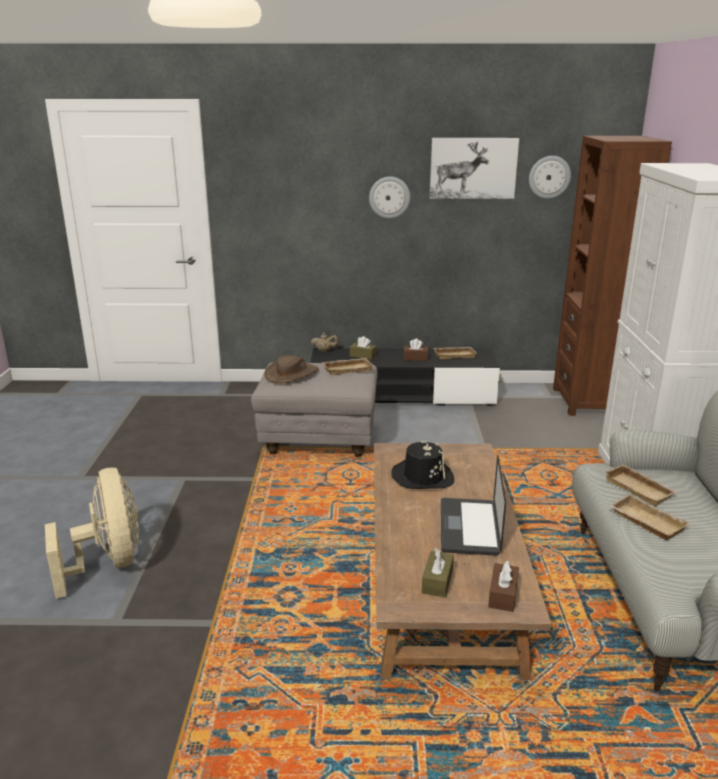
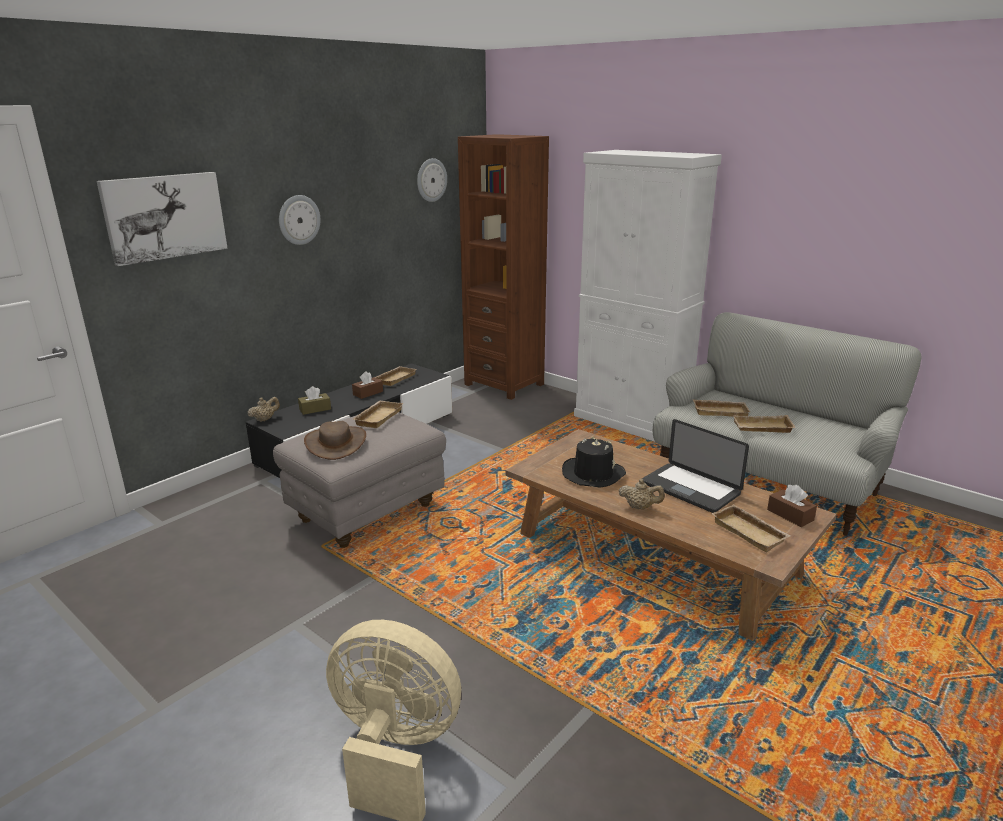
camera: 50 degrees left, 0 degrees up
(400, 515) = (640, 507): none -> beige teapot
(437, 581) = (751, 532): brown tissue box -> beige tray
(473, 168) = (371, 177): picture -> picture (164, 216)

